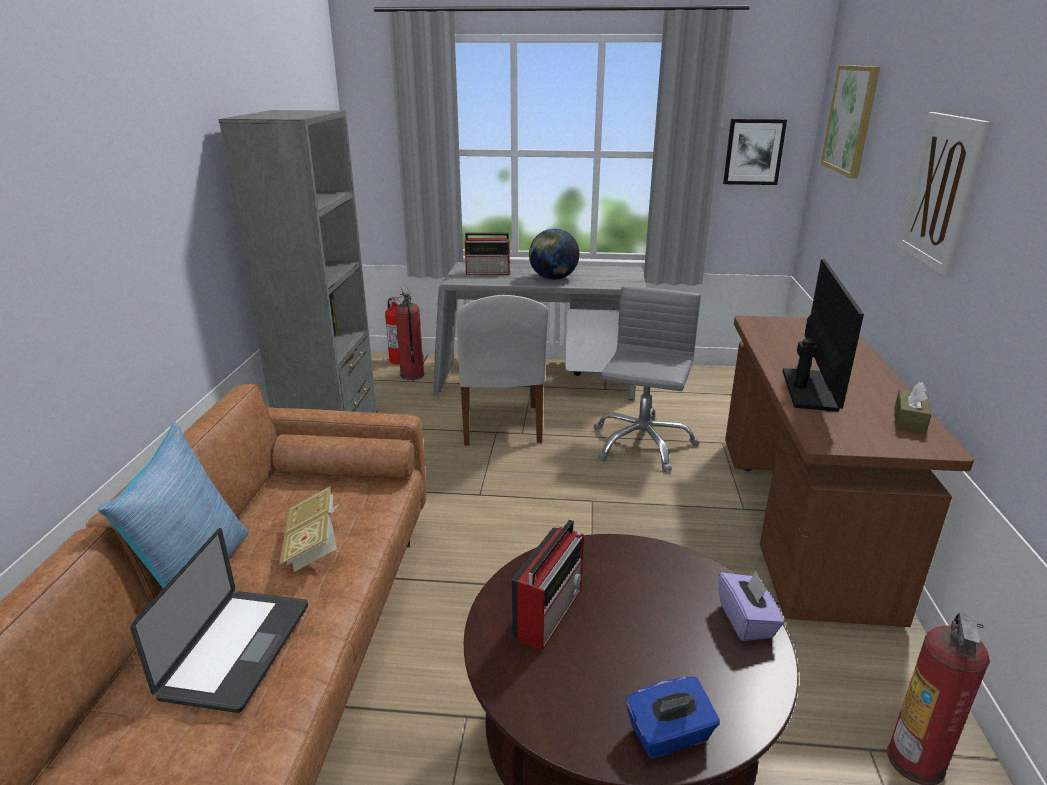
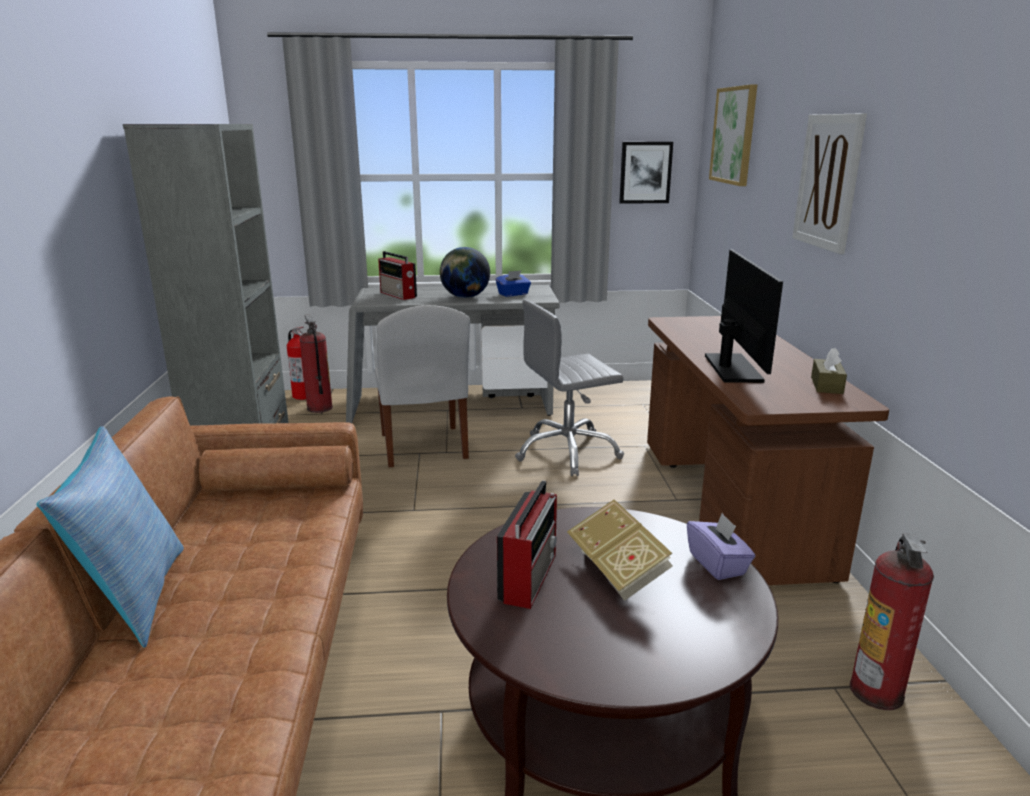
camera: 10 degrees left, 5 degrees down
(237, 650) = (197, 654): laptop -> none
(313, 545) = (260, 552): book -> book (618, 570)
(489, 272) = (398, 295): radio -> radio turned 60 degrees clockwise
(641, 443) = (567, 452): grey office chair -> grey office chair turned 120 degrees counterclockwise
(669, 735) = (671, 662): blue tissue box -> blue tissue box (513, 294)

